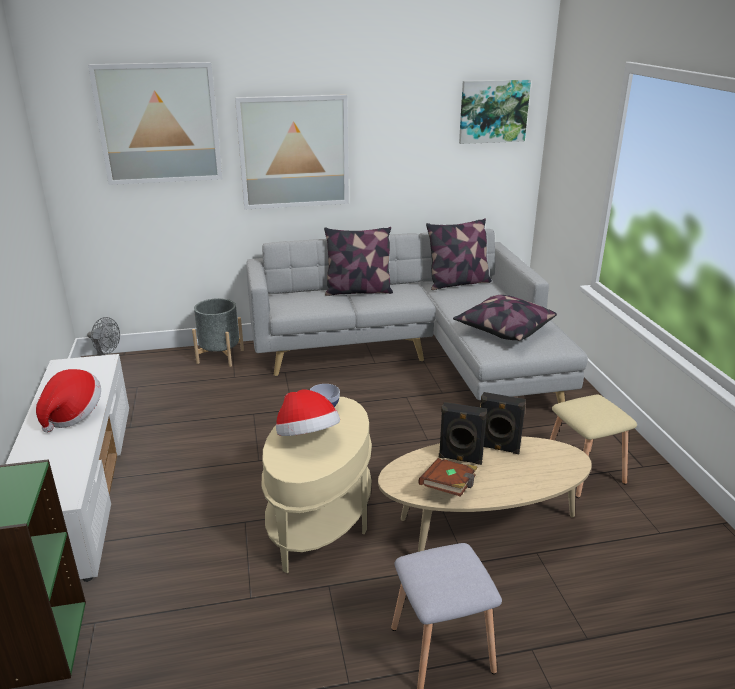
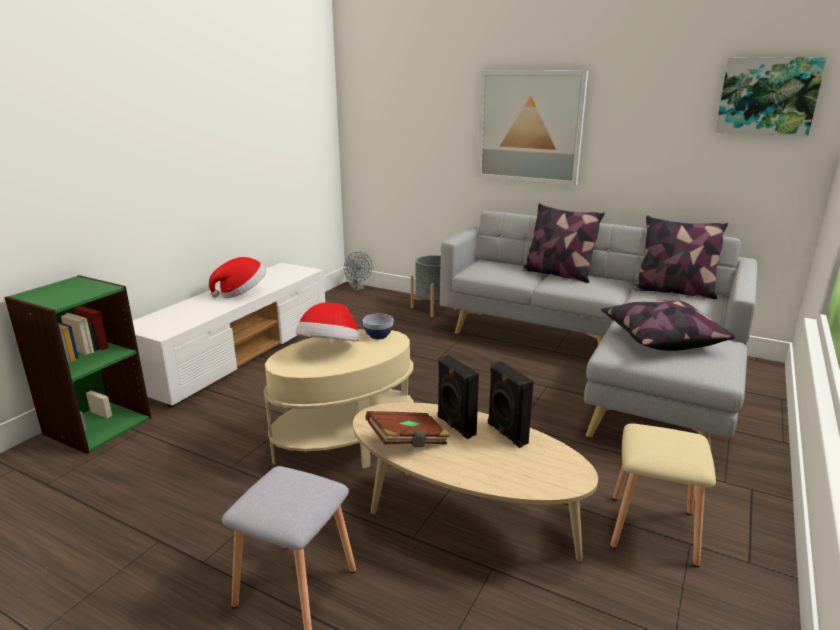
camera: 40 degrees right, 5 degrees down
(159, 124) = (421, 92): picture -> none

